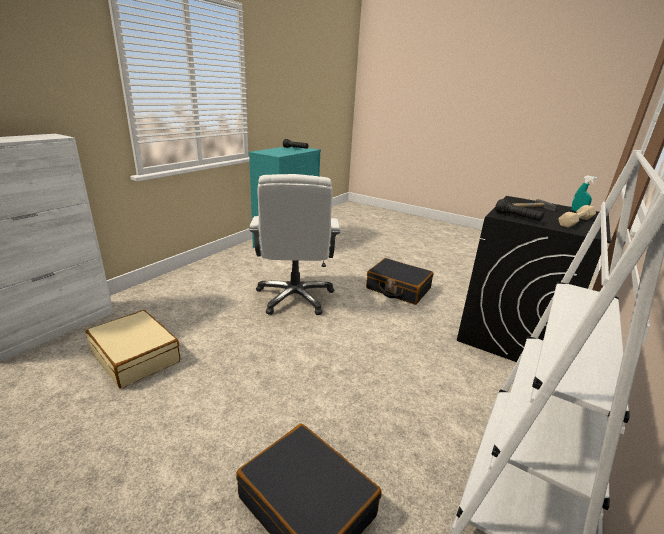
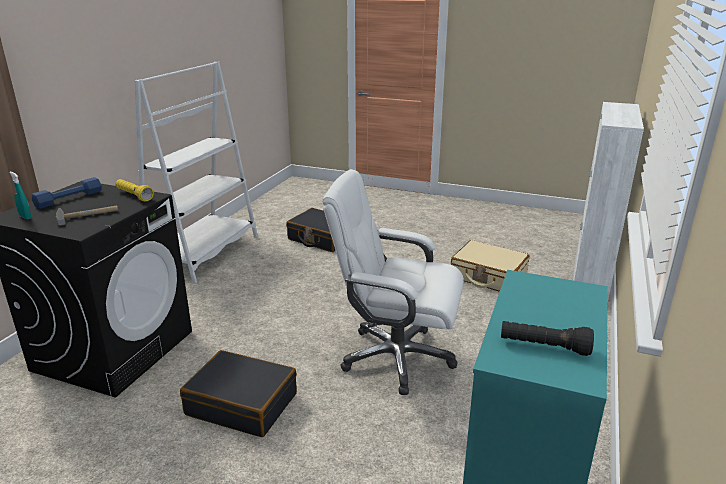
camera: 170 degrees right, 0 degrees up
(295, 297) = (395, 357): white office chair -> white office chair turned 60 degrees counterclockwise
(517, 217) = (134, 196): black flashlight -> yellow flashlight
(575, 222) = (69, 198): beige dumbbell -> blue dumbbell

